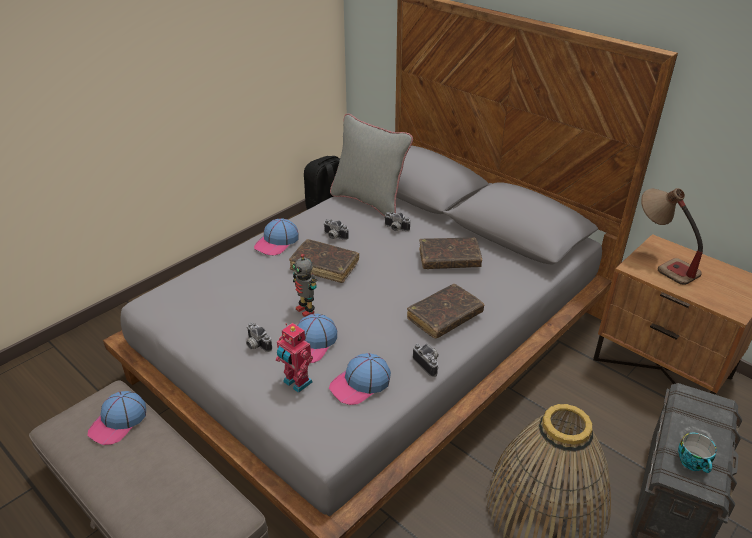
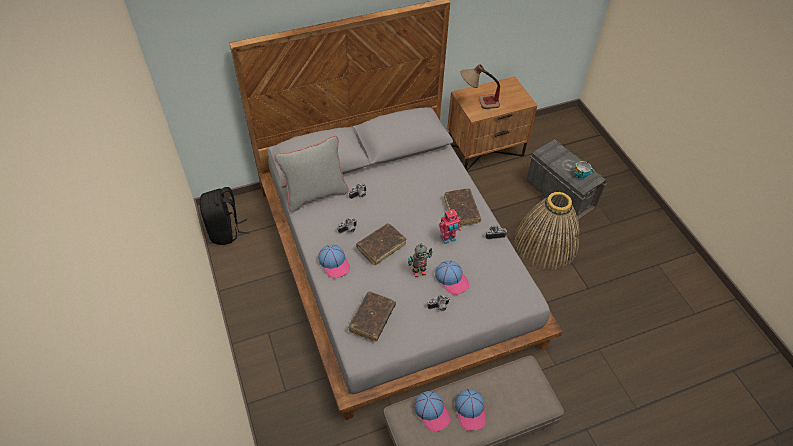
camera: 65 degrees left, 15 degrees up
(296, 383) = (482, 297): toy robot -> toy robot (448, 239)
(360, 384) = (496, 269): cap -> cap (470, 411)
(449, 259) = (409, 184): brown book -> brown book (372, 319)

